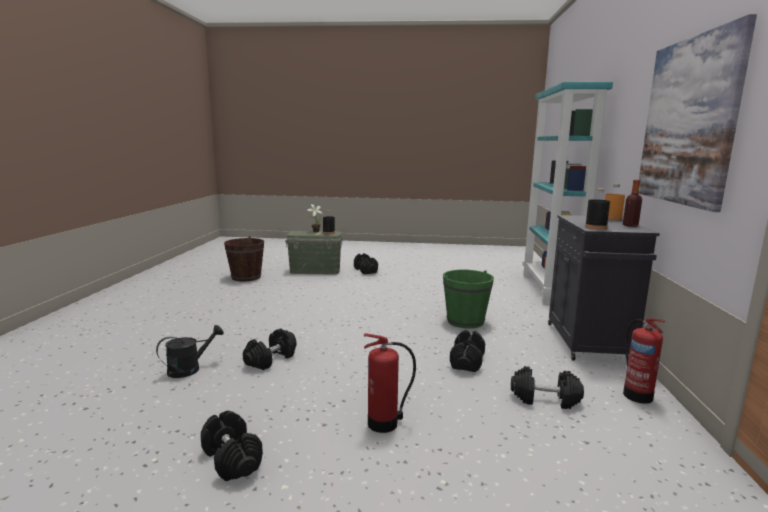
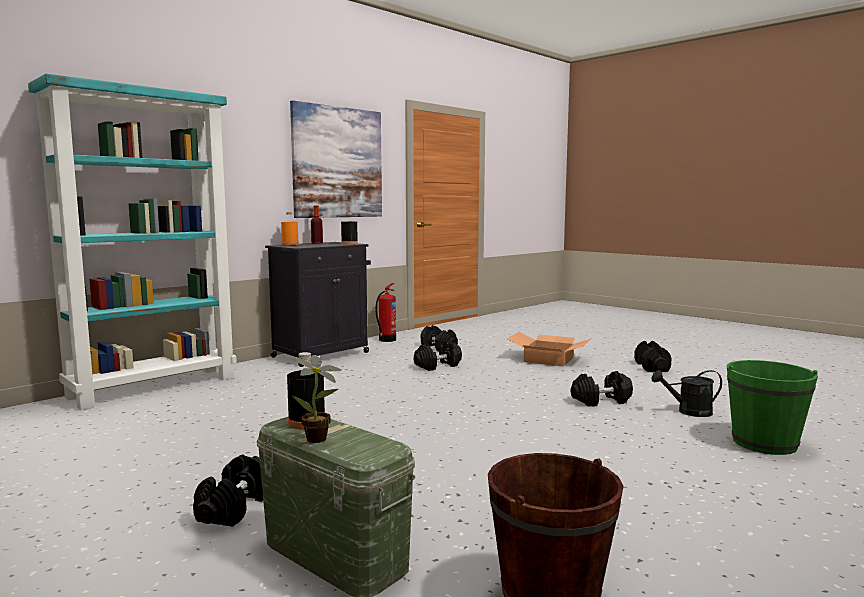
camera: 140 degrees left, 5 degrees down
(385, 423) = (549, 359): fire extinguisher -> cardboard box
(465, 321) = (357, 384): green bucket -> green bucket (764, 443)

